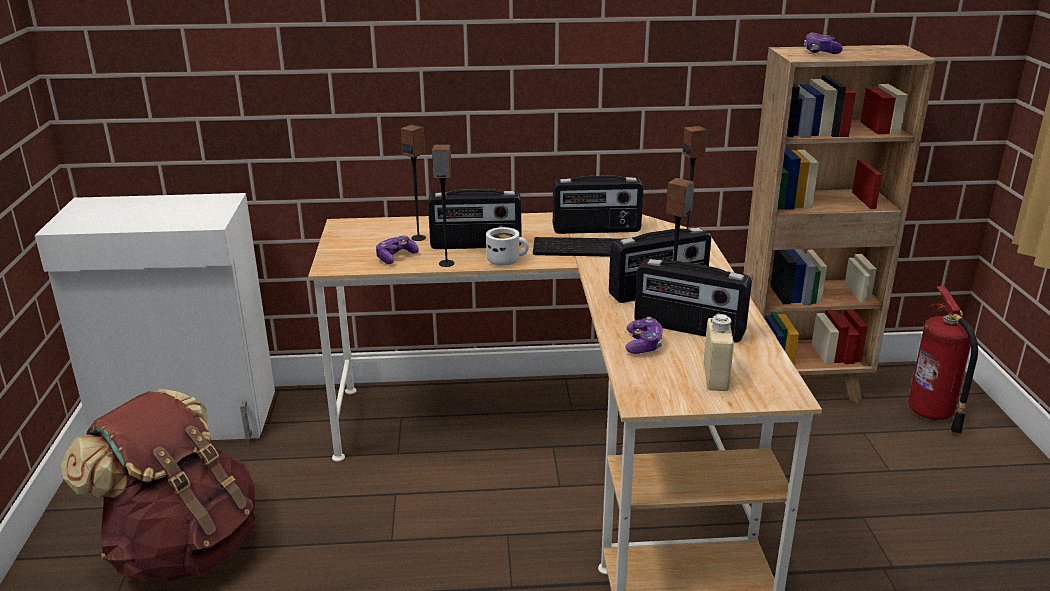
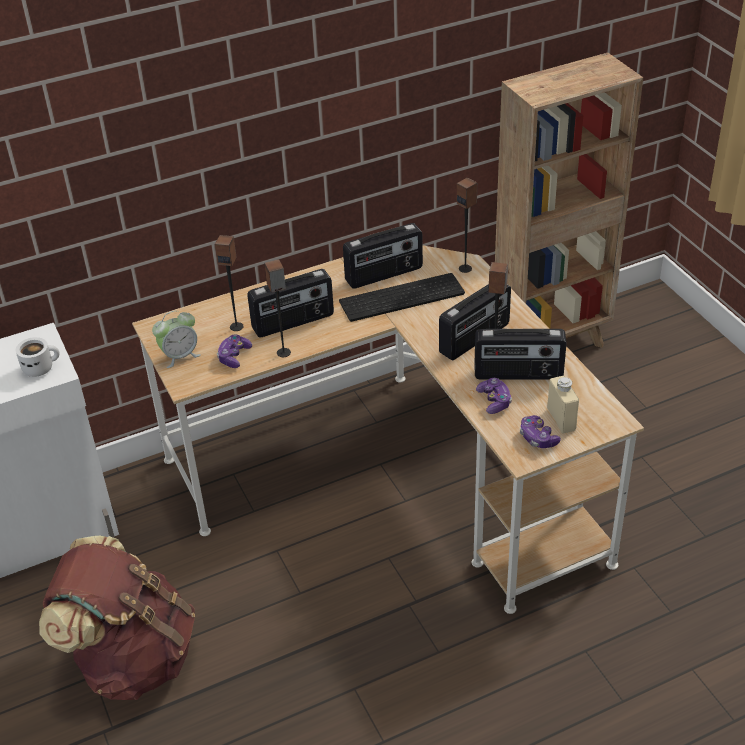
camera: 20 degrees left, 15 degrees up
(346, 247) = (180, 356): none -> alarm clock
(506, 260) = (332, 335): white mug -> white mug (40, 367)
(820, 52) = (549, 83): game controller -> game controller (537, 438)
(931, 414) = (659, 342): fire extinguisher -> none

